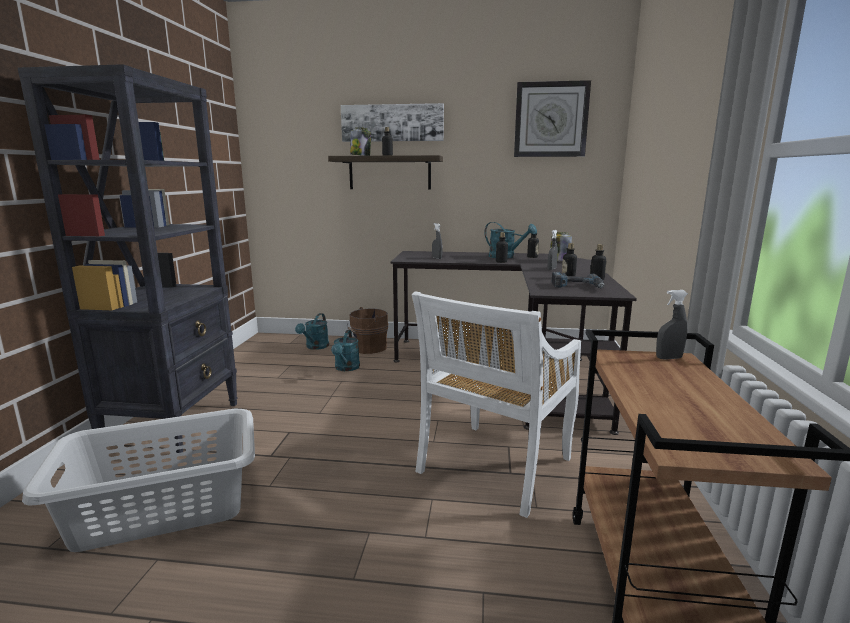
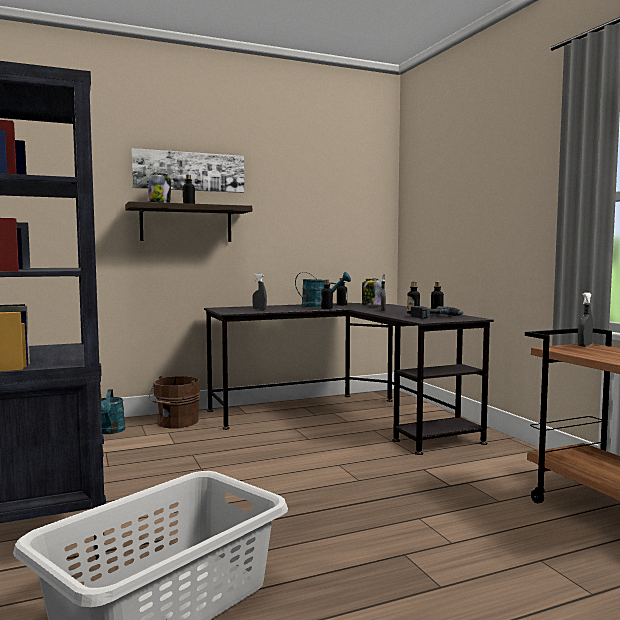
camera: 30 degrees left, 10 degrees down
(346, 368) = (180, 443): turquoise watering can -> none
(494, 467) = (433, 485): white chair -> none
(551, 120) = (339, 179): wall clock -> none

